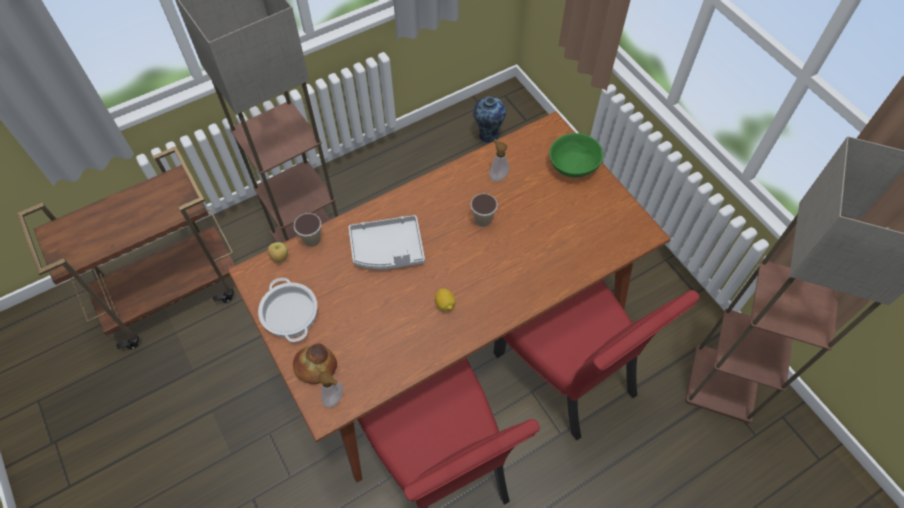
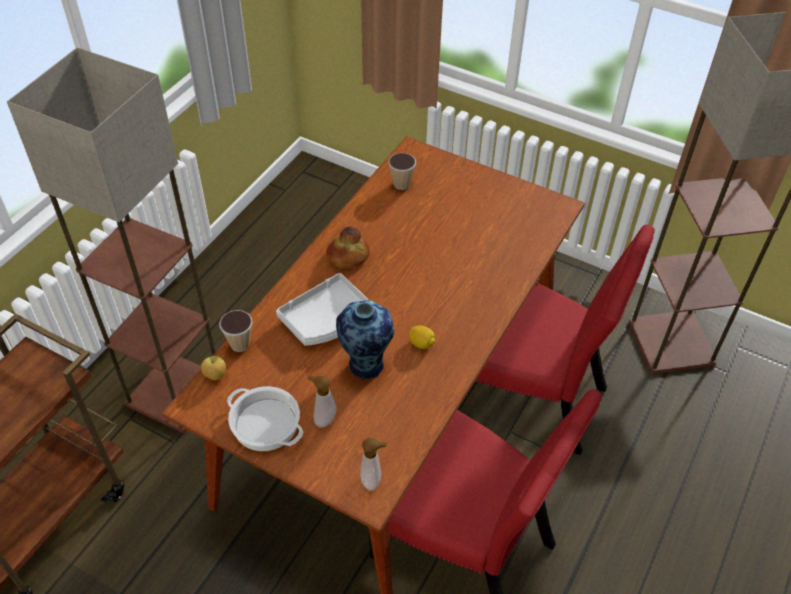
camera: 30 degrees left, 10 degrees down
(315, 366) = (329, 460): bread -> bread (347, 256)
(483, 220) = (405, 255): cup -> cup (401, 184)
(487, 136) = (309, 215): vase -> vase (365, 366)
(497, 176) = (391, 211): soap dispenser -> soap dispenser (323, 418)
(574, 166) = (457, 175): green bowl -> none

